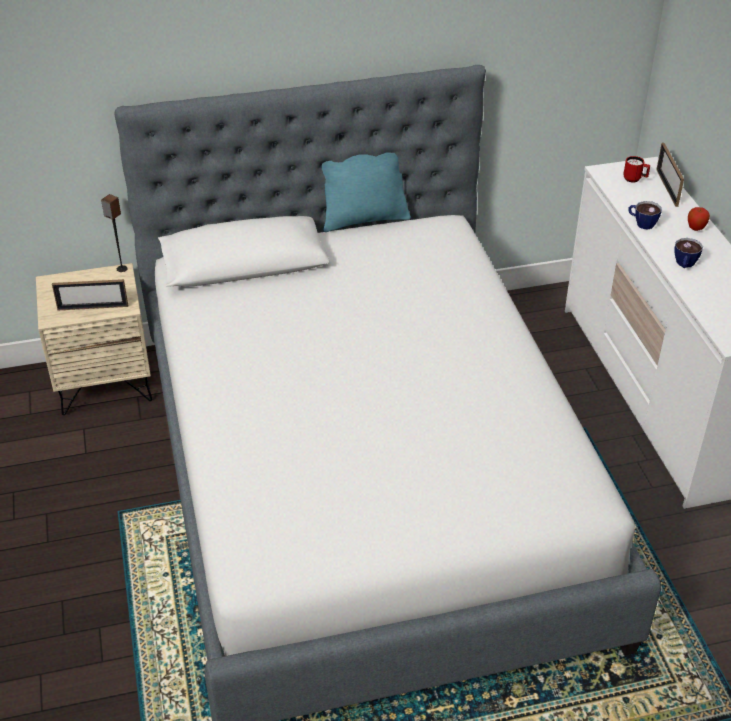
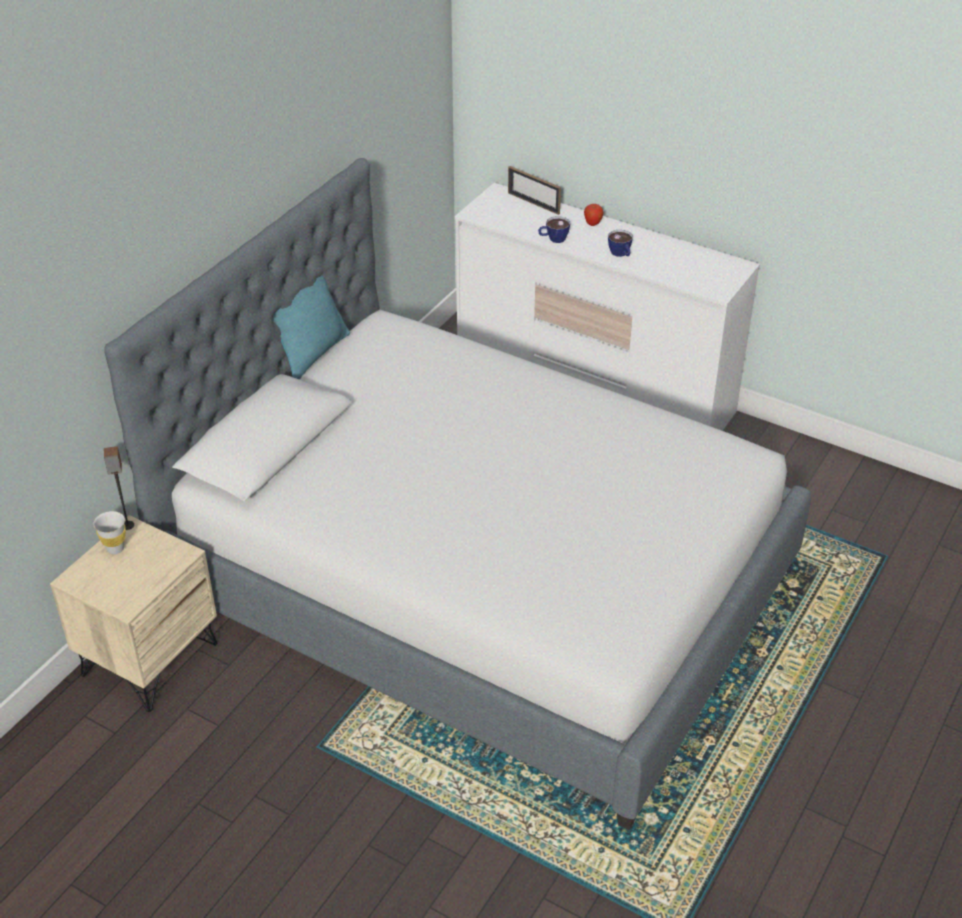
camera: 45 degrees left, 0 degrees up
(93, 307) = (153, 573): picture frame -> none
(95, 278) = (115, 548): none -> white cup
(635, 179) = (503, 208): red mug -> none

